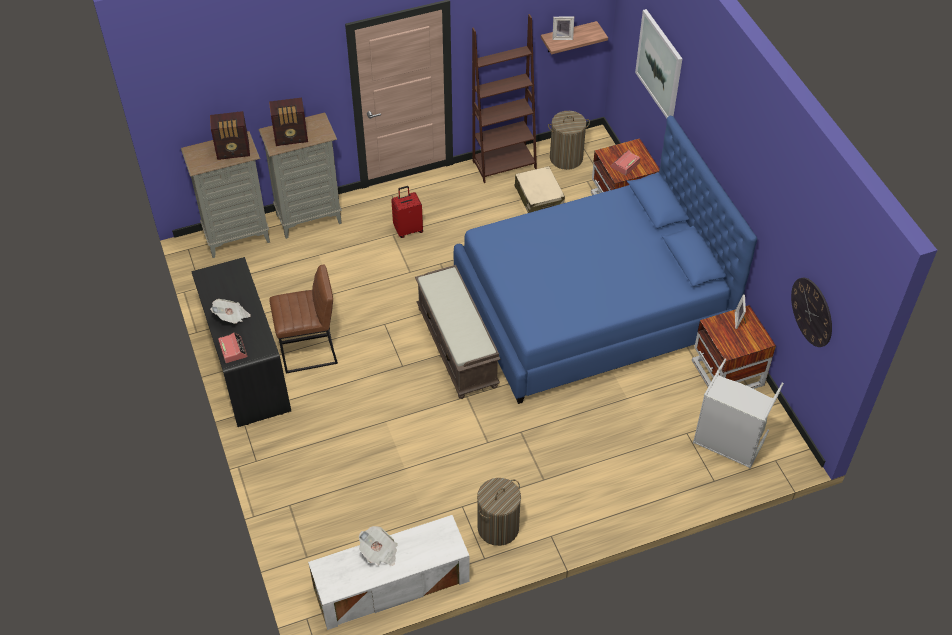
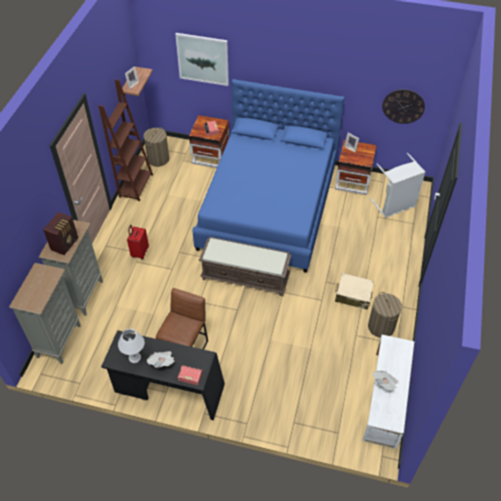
camera: 55 degrees left, 0 degrees up
(221, 292) = (135, 358): none -> white table lamp
(234, 151) = (44, 279): radio -> none
(539, 197) = (174, 185): beige suitcase -> beige suitcase (353, 295)

